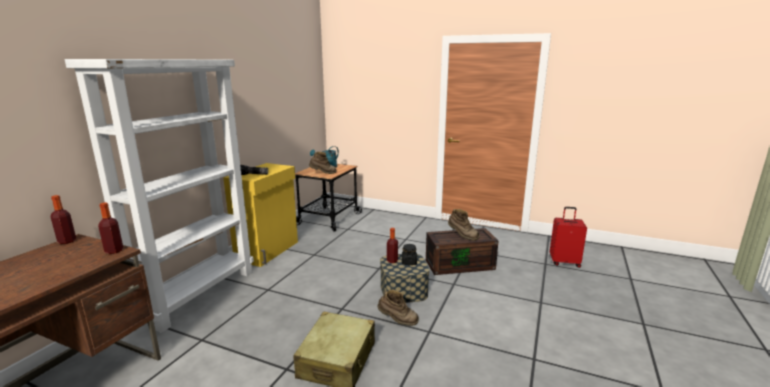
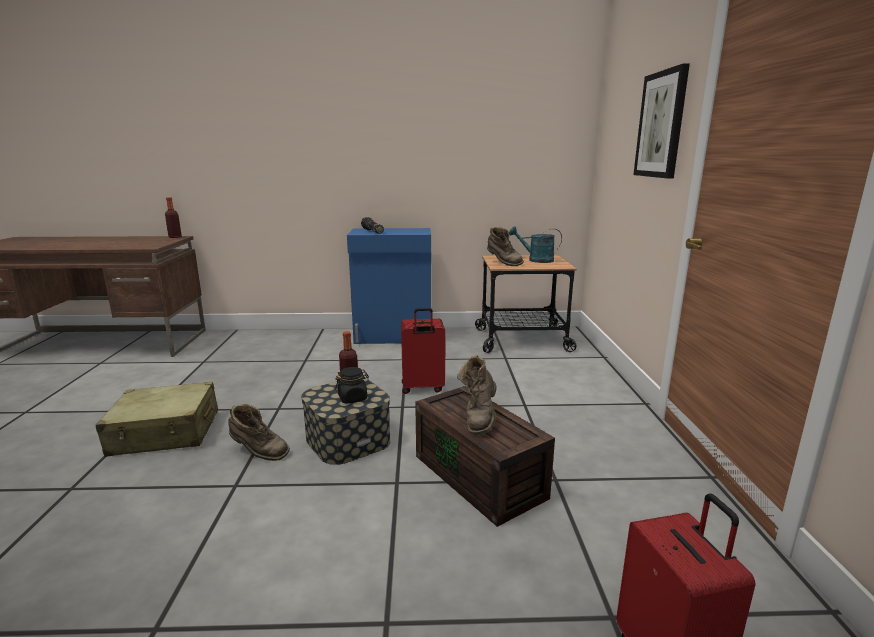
camera: 65 degrees right, 0 degrees up
(114, 251) = (152, 246): bottle -> none
(198, 294) = (282, 337): white bookcase -> none
(268, 251) = (394, 336): yellow cabinet -> blue cabinet
(361, 258) = (422, 388): none -> red suitcase
(397, 321) = (258, 453): brown boot -> brown boot turned 60 degrees counterclockwise
(405, 88) = (661, 125): none -> picture

